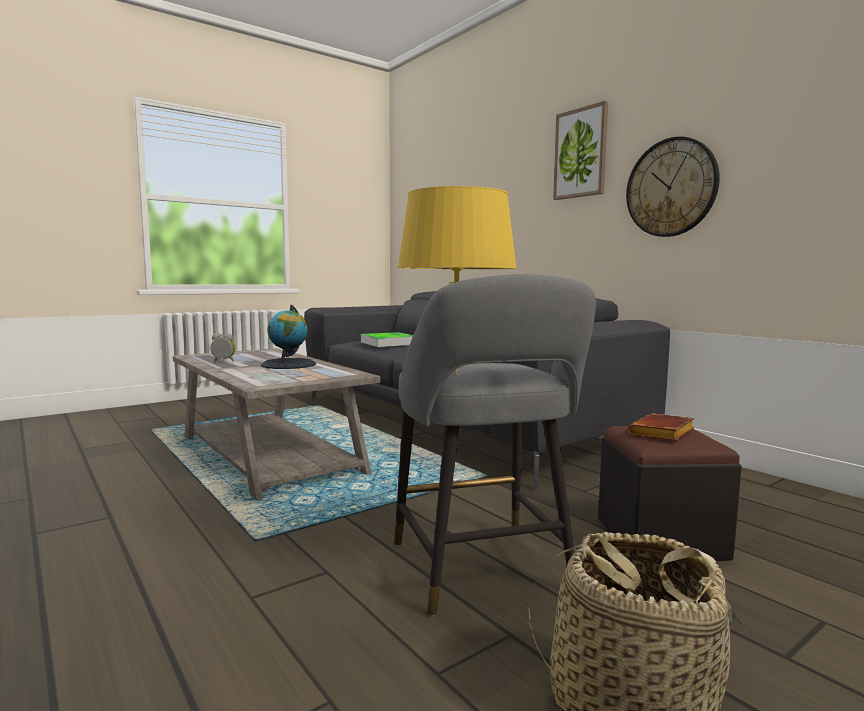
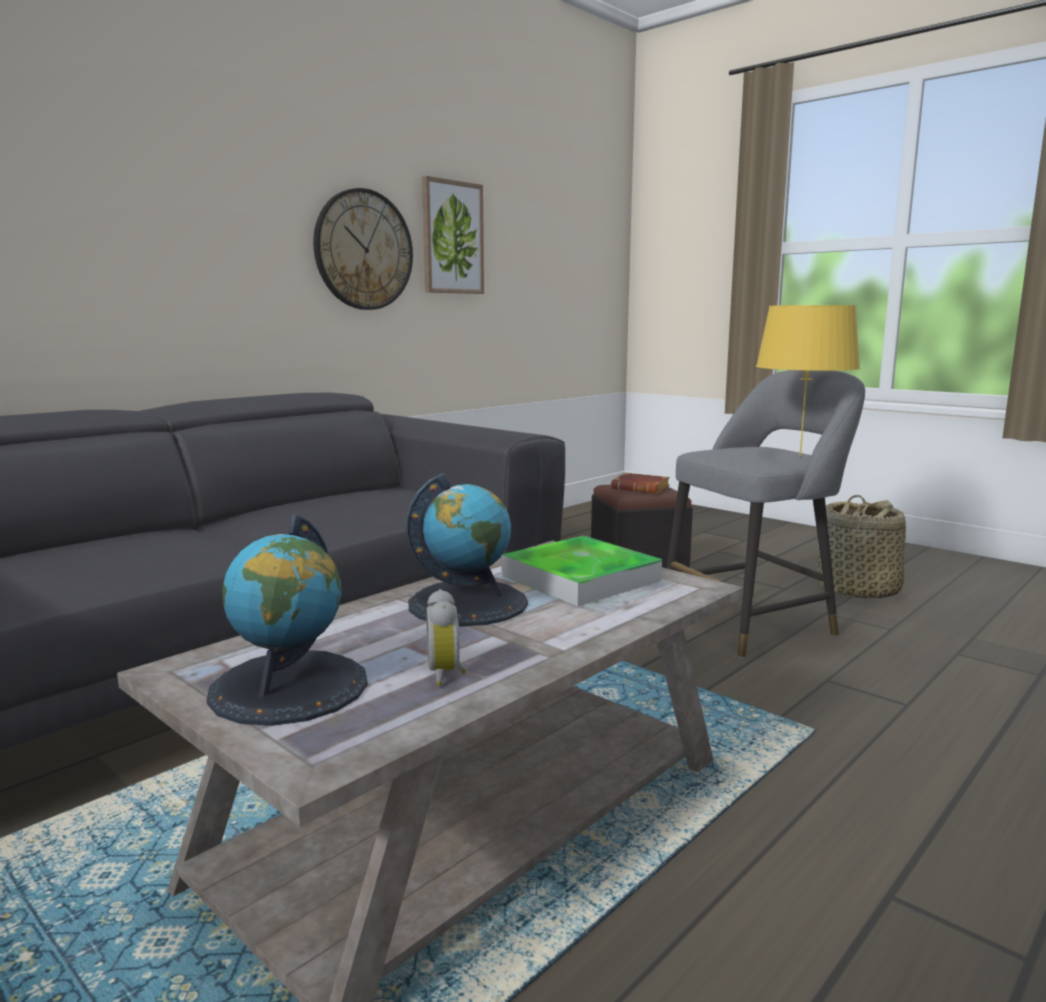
camera: 100 degrees left, 5 degrees up
(240, 354) = (289, 687): none -> globe
(388, 343) = (115, 563): tray -> tray (580, 578)
(581, 153) = (228, 164): picture -> picture (452, 238)

